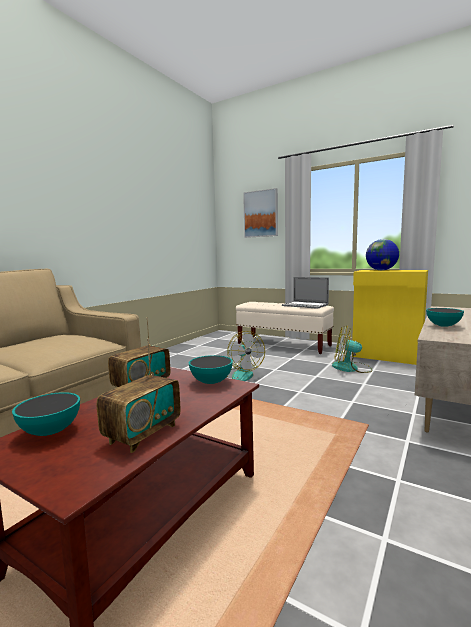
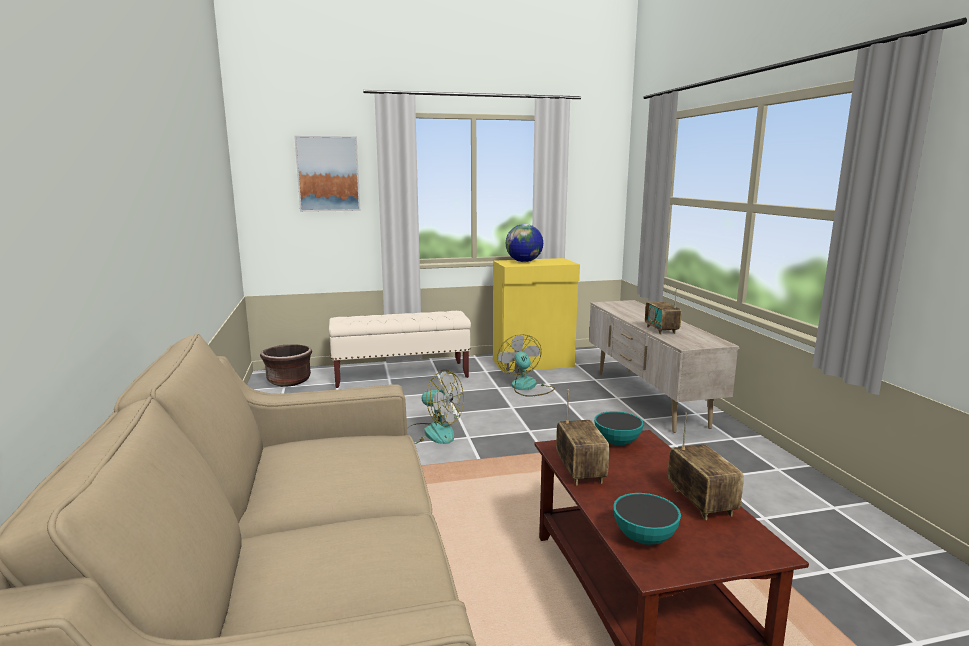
camera: 45 degrees left, 5 degrees up
(224, 336) = (289, 381): none -> brown planter
(305, 305) = (431, 315): laptop -> none
(351, 368) = (527, 387): fan -> fan turned 105 degrees clockwise
(443, 326) = (661, 330): bowl -> radio

